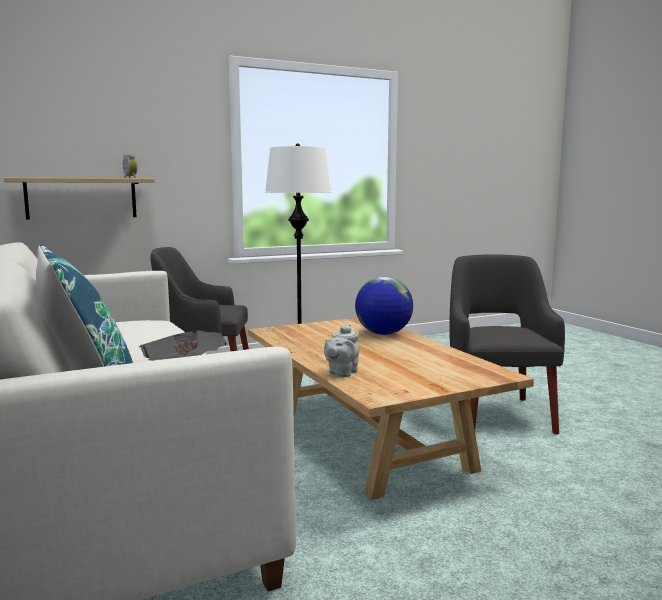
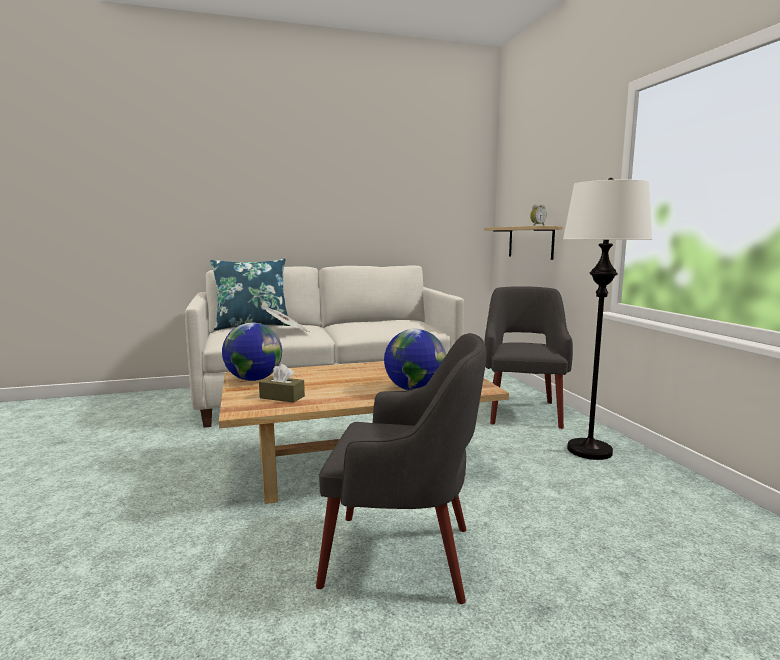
camera: 100 degrees right, 0 degrees up
(341, 373) = (299, 371): grey teapot -> none
(394, 387) = (254, 379): none -> globe
(447, 367) = (282, 397): none -> brown tissue box

